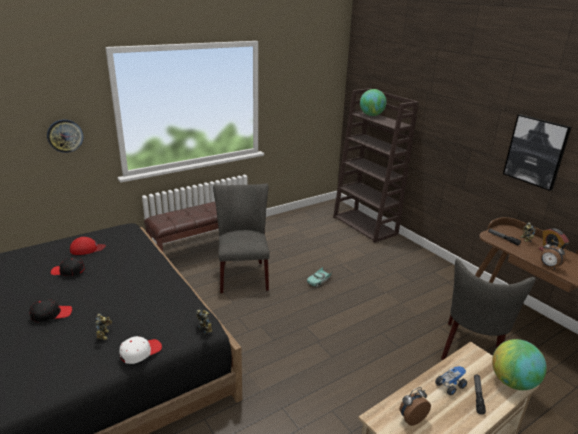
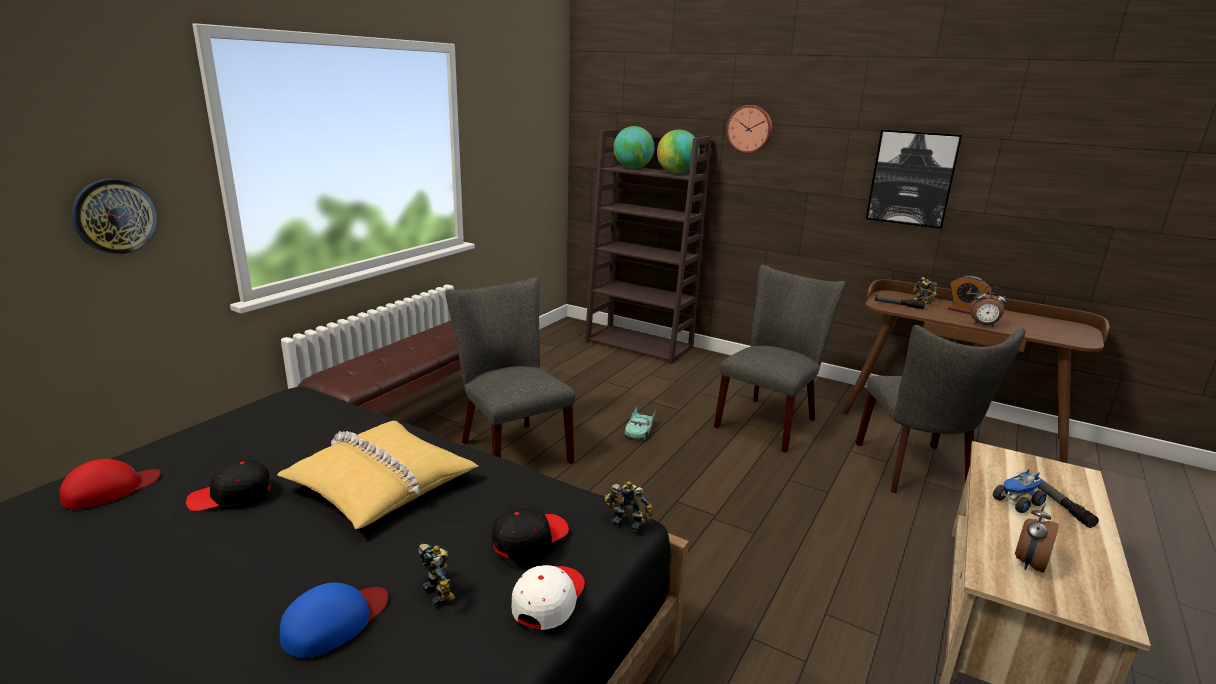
camera: 25 degrees left, 5 degrees down
(51, 314) = (269, 588): black cap -> black cap (529, 538)
(61, 334) = (335, 621): none -> blue cap
(87, 249) = (240, 446): red cap -> red cap (110, 489)
(123, 282) = (380, 485): none -> yellow pillow
(404, 294) = (769, 421): none -> grey chair
(441, 100) = (749, 129): none -> wall clock
(450, 385) = (1017, 502): toy truck -> toy truck turned 150 degrees counterclockwise
(512, 382) = (1073, 476): globe -> globe (676, 173)

